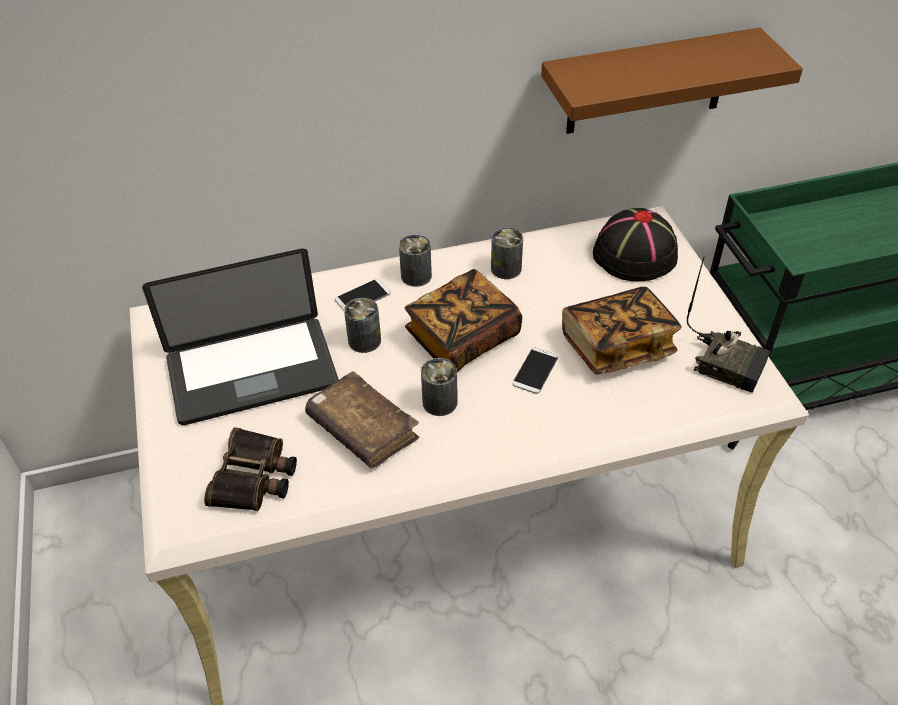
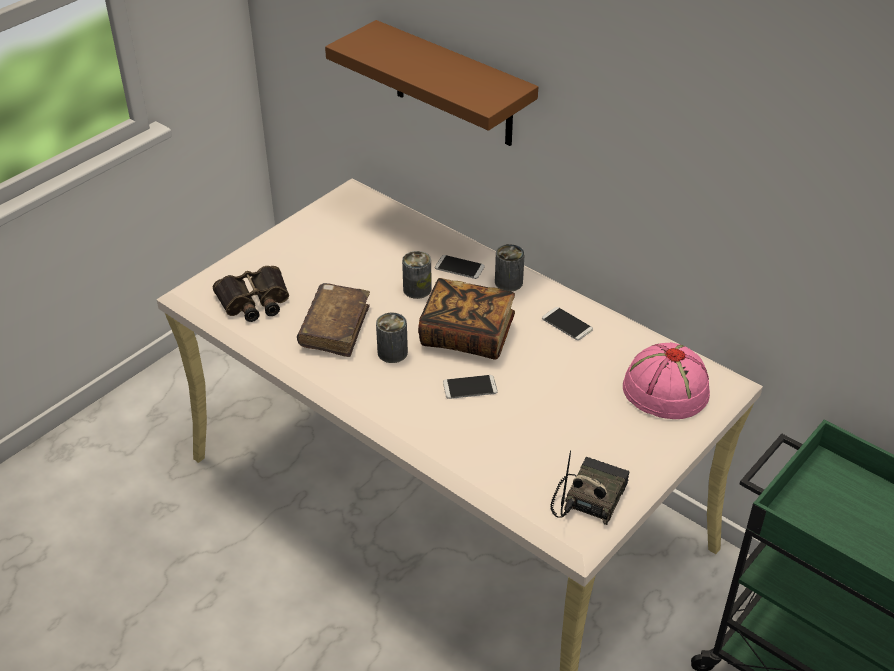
camera: 55 degrees right, 5 degrees down
(252, 372) = (340, 255): laptop -> none
(506, 269) = (567, 324): can -> phone
(616, 346) = (541, 421): book -> none
(634, 255) = (665, 389): black hat -> pink hat
(647, 82) = (763, 246): brown shelf -> brown shelf (453, 85)
(728, 363) = (589, 497): radio -> radio turned 150 degrees counterclockwise

